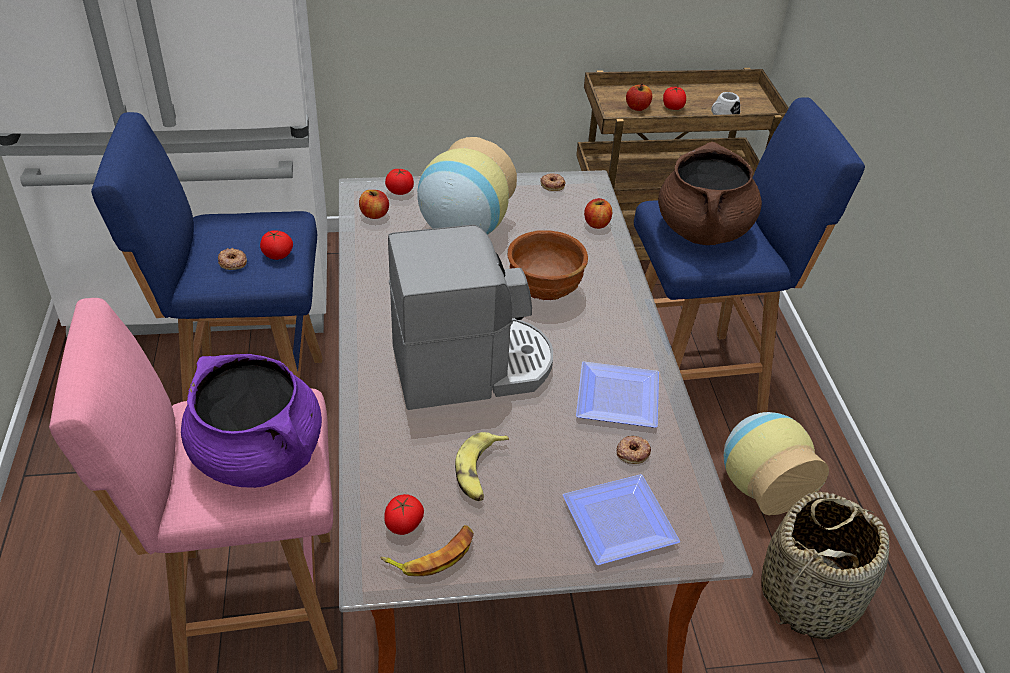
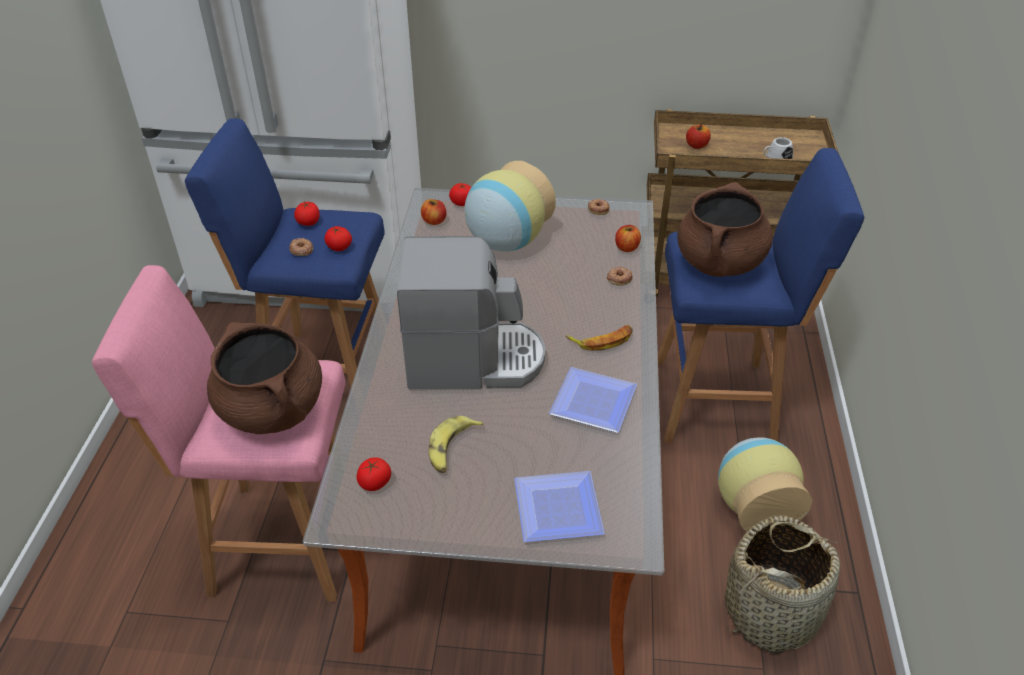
camera: 15 degrees right, 0 degrees up
(259, 455) = (272, 409): purple cooking pot -> brown cooking pot
(432, 555) = (390, 511): banana -> banana (602, 340)
(544, 290) = (559, 301): brown bowl -> none
(632, 452) = (590, 451): donut -> donut (619, 278)
(672, 107) = (730, 148): tomato -> tomato (308, 222)

